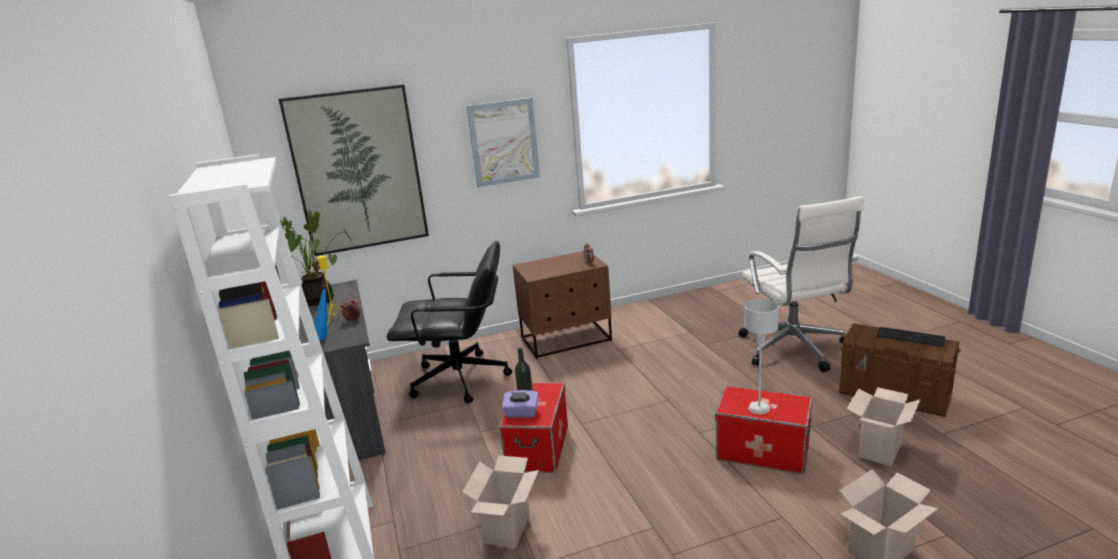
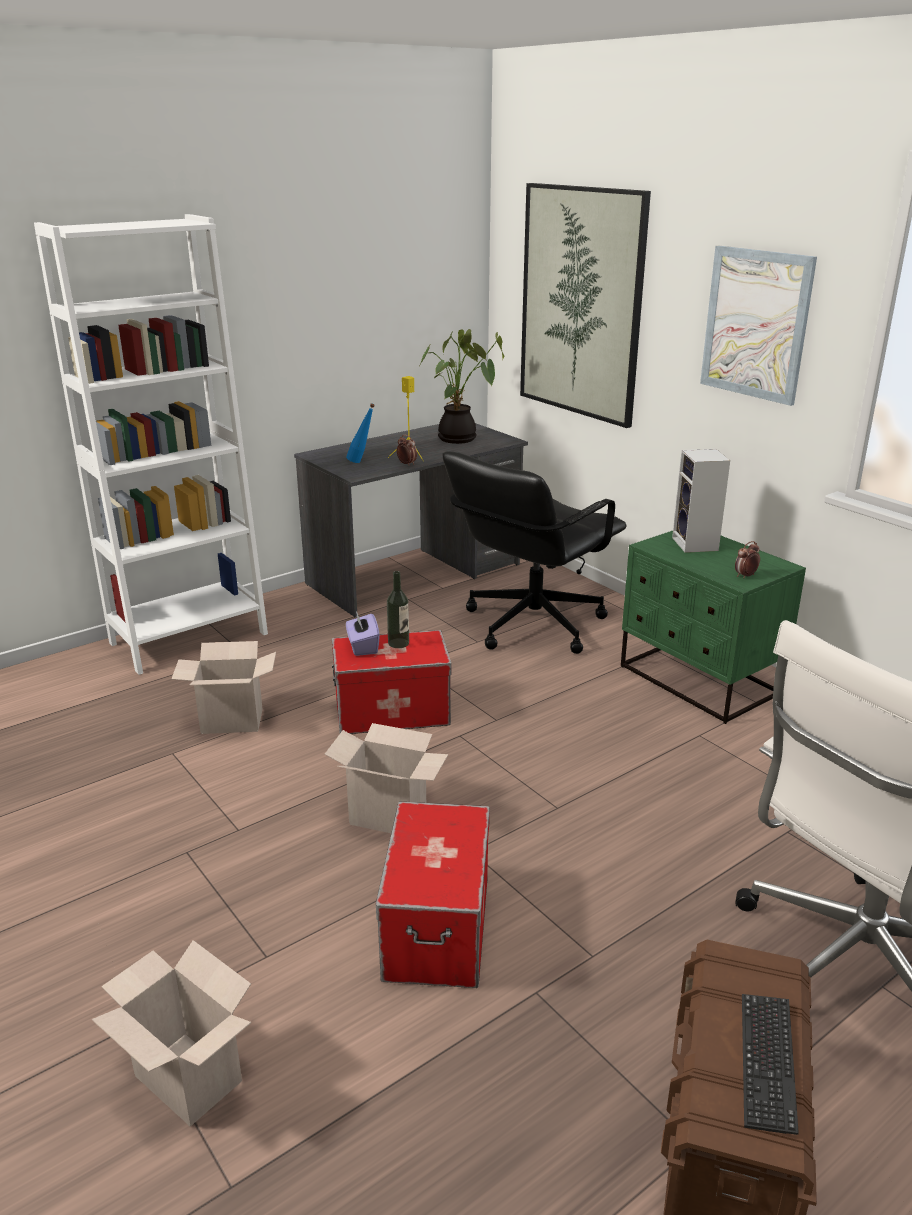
camera: 70 degrees right, 5 degrees up
(461, 380) = (531, 624): black office chair -> black office chair turned 60 degrees clockwise
(542, 267) = (696, 545): none -> speaker
(567, 339) = (698, 681): brown nightstand -> green nightstand
(758, 408) = (421, 846): grey table lamp -> none
(878, 449) = (488, 1099): cardboard box -> cardboard box (391, 816)

